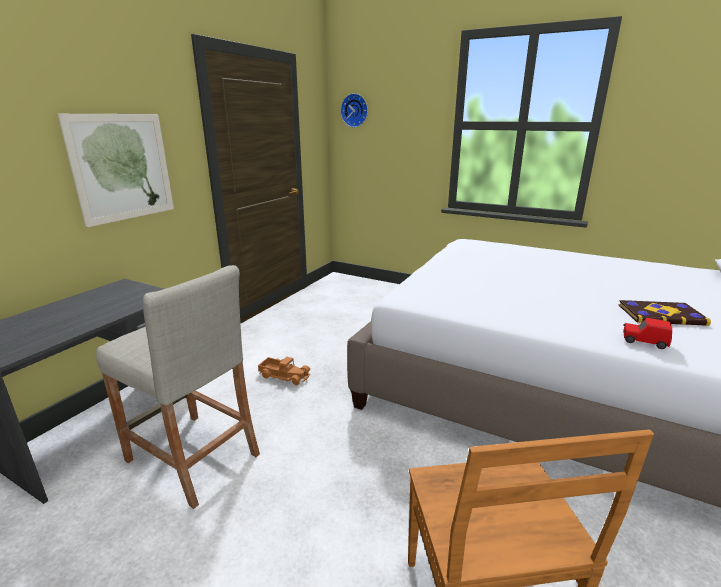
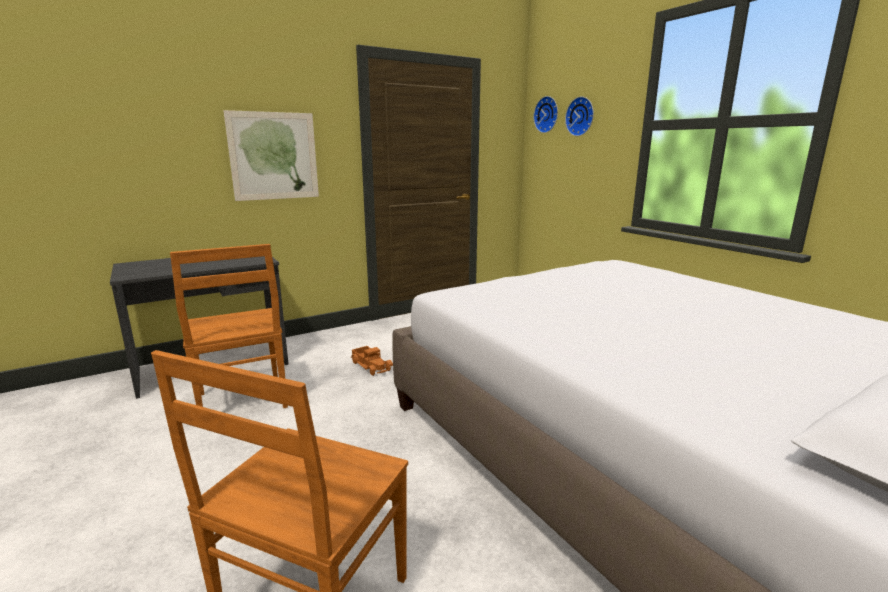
camera: 30 degrees right, 5 degrees down
(193, 457) = (242, 402): beige stool -> brown chair
(392, 114) = (581, 116): none -> wall clock
(643, 341) = (640, 380): red toy car -> none
(660, 314) = (733, 365): book -> none

